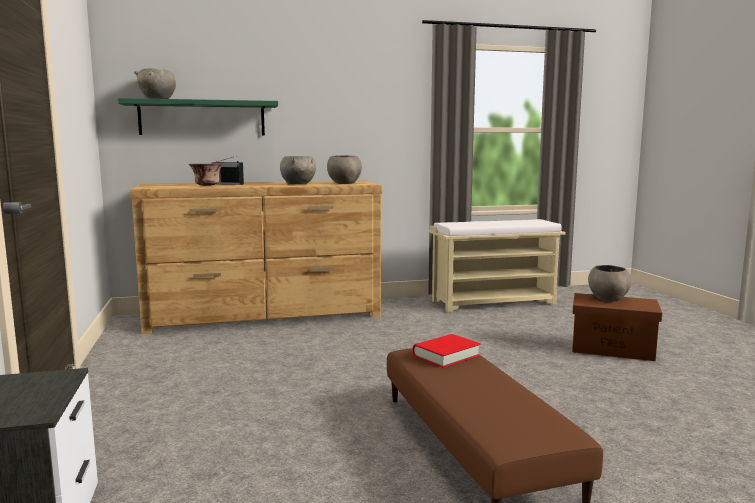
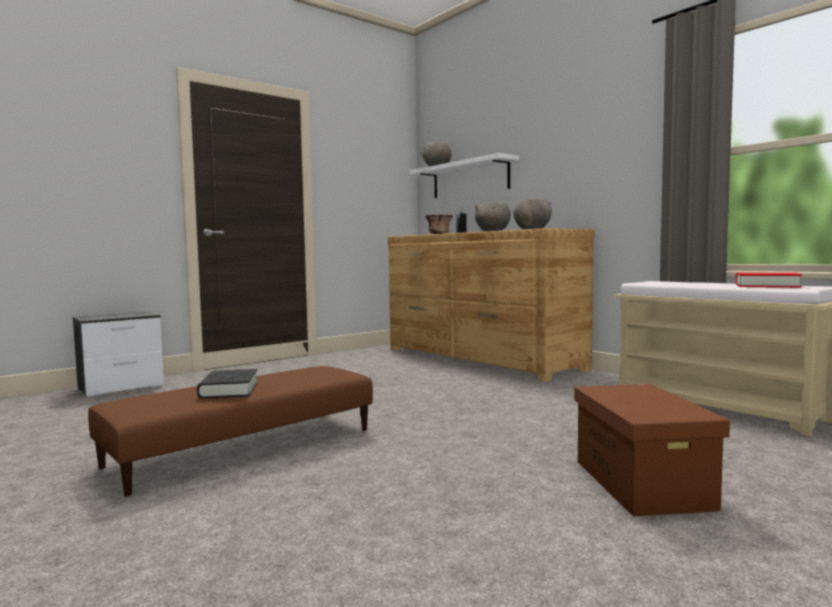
camera: 65 degrees right, 5 degrees down
(202, 118) = (470, 179): green shelf -> white shelf
(446, 355) = (316, 374): red book -> red book (766, 286)
(490, 391) = (229, 390): none -> black book
(607, 299) = (651, 396): grey bowl -> none

